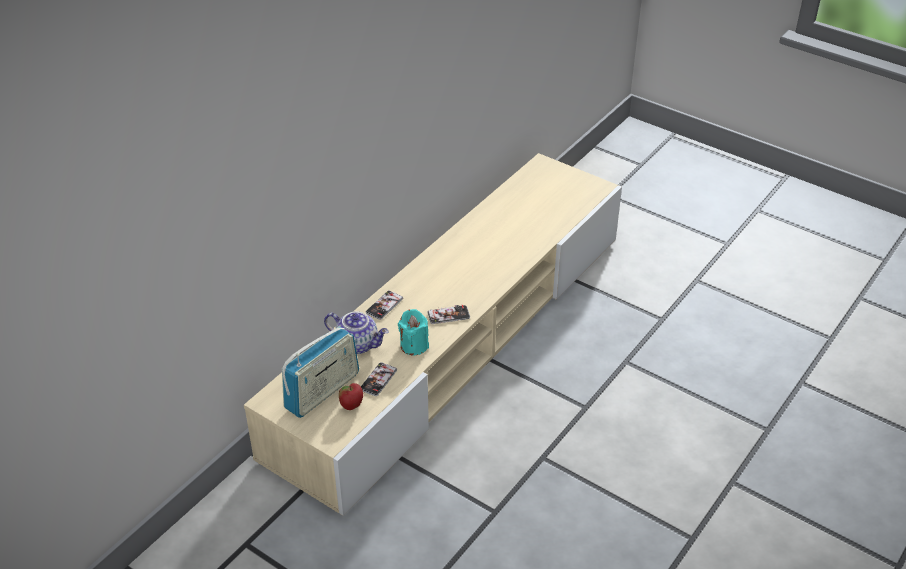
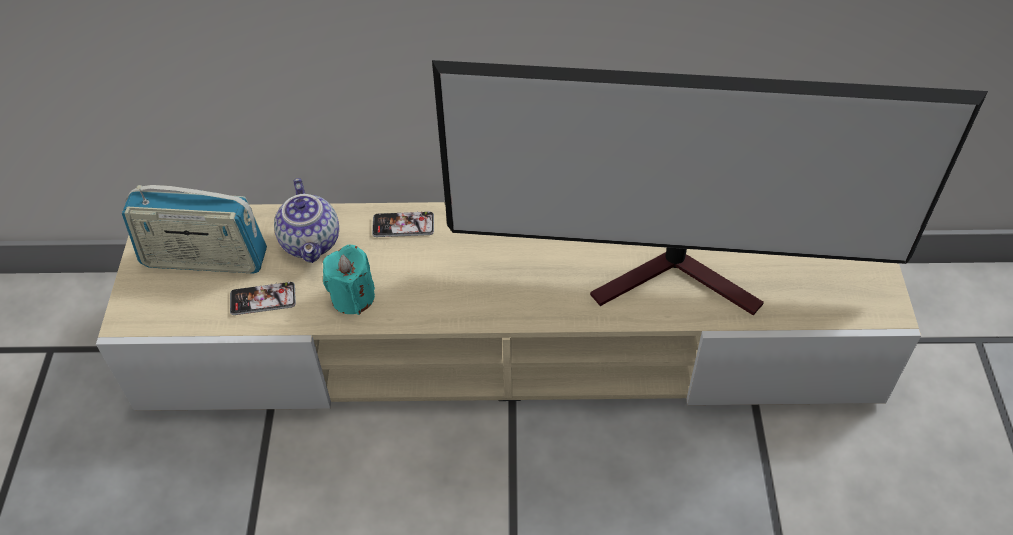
camera: 55 degrees right, 10 degrees up
(352, 406) = (198, 301): apple -> none
(448, 315) = (440, 298): phone -> none
(521, 234) = (680, 279): none -> television

